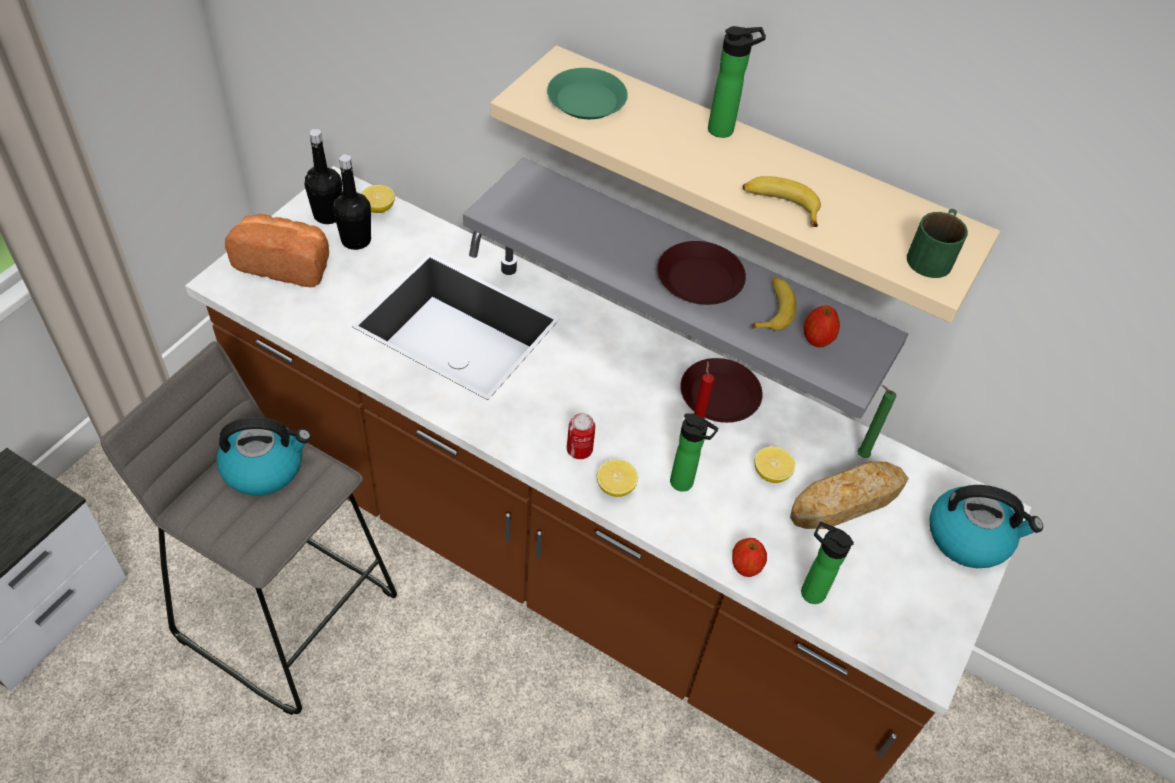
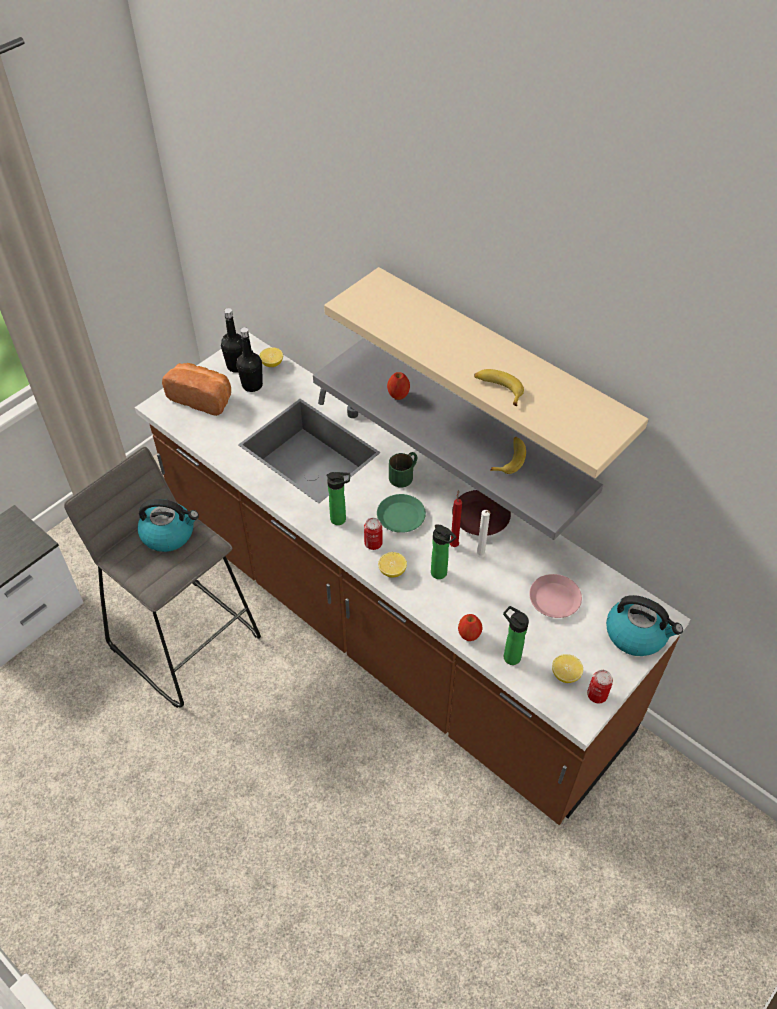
camera: 15 degrees right, 0 degrees up
(586, 101) = (388, 308): green plate -> green plate (400, 517)
(700, 280) = (464, 434): brown plate -> none
(724, 129) = (476, 334): bottle -> bottle (340, 519)
(734, 453) = (481, 557): none -> white candle
(771, 473) = (504, 574): lemon -> lemon (565, 674)
(817, 339) = (535, 482): apple -> apple (398, 395)
(848, 500) = (554, 599): bread -> pink plate
(860, 455) = (572, 569): green candle -> none
(933, 254) = (593, 431): green mug -> green mug (404, 474)
(941, 632) = (597, 695): none -> can

